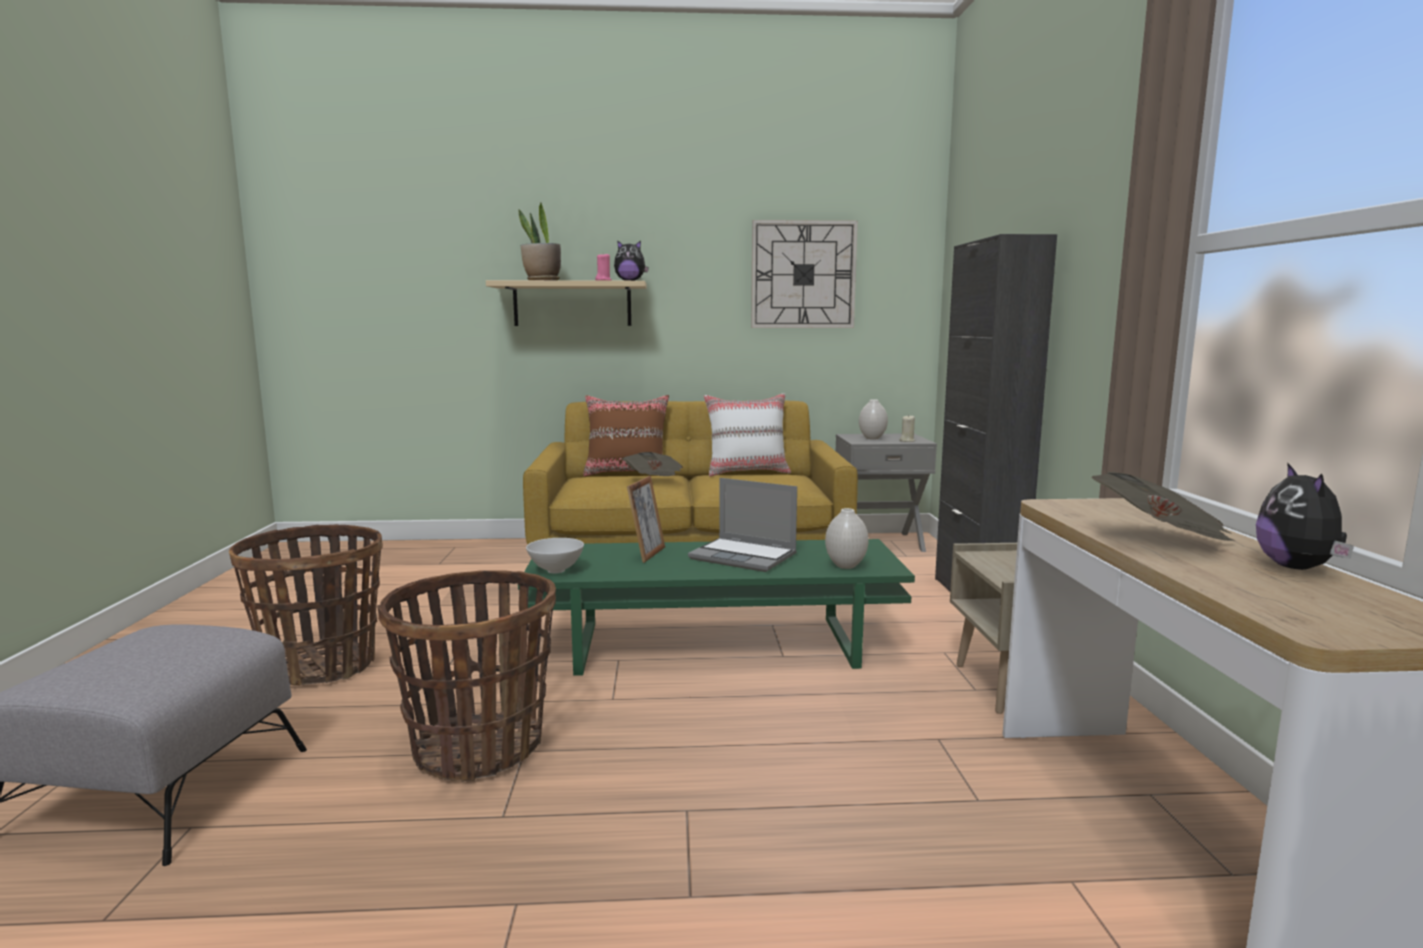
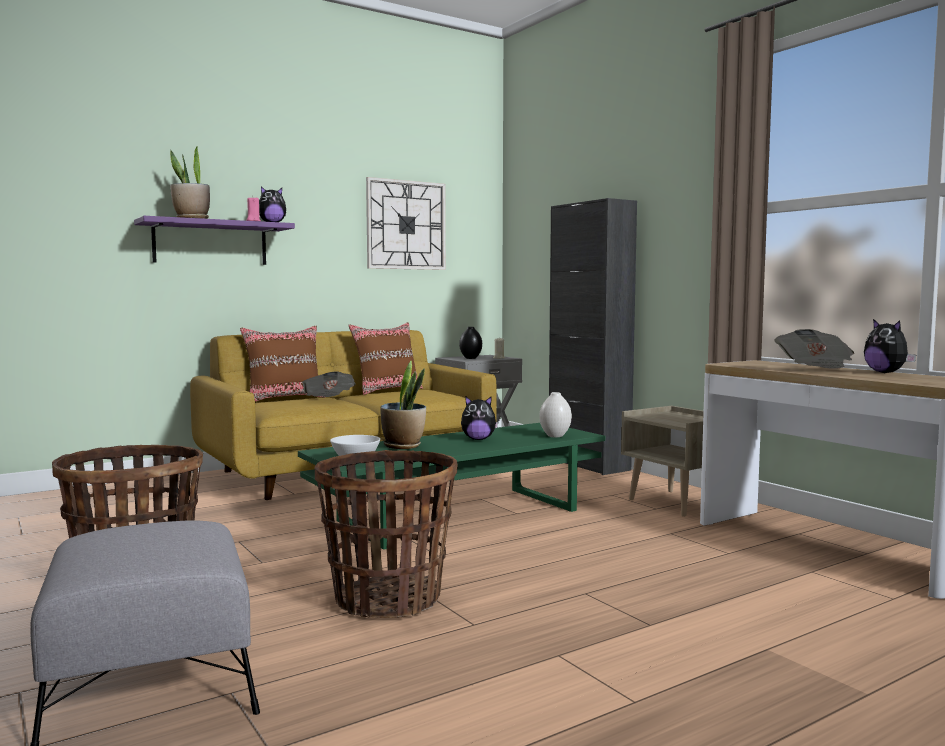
camera: 30 degrees left, 5 degrees down
(572, 304) = (210, 243): beige shelf -> purple shelf
(647, 554) = (403, 446): picture frame -> potted plant
(744, 557) = (478, 439): laptop -> plush toy
(747, 472) = (387, 390): white pillow -> brown pillow
(872, 438) = (470, 358): white vase -> black vase

